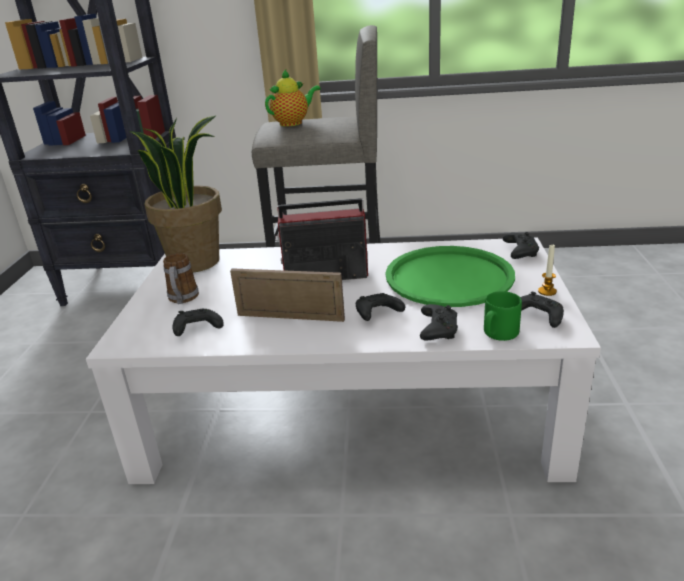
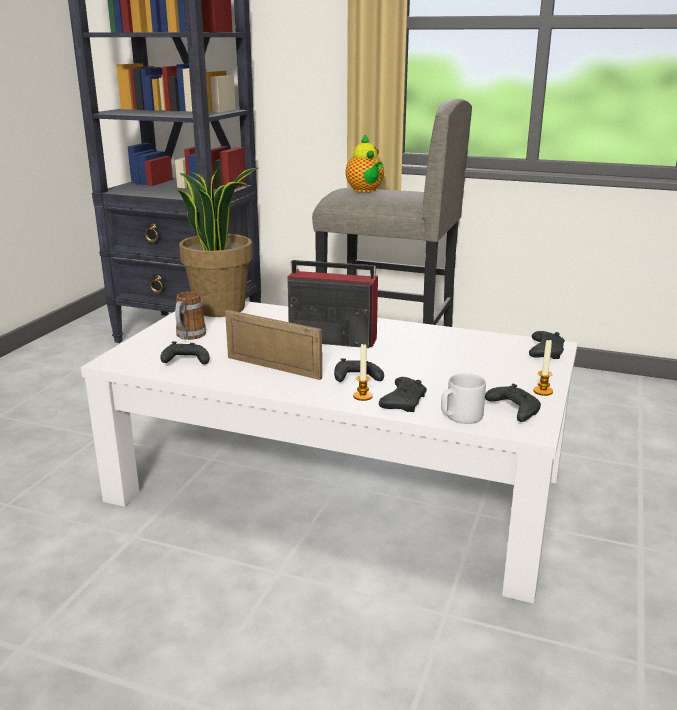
camera: 15 degrees right, 5 degrees down
(293, 123) = (365, 191): teapot -> teapot turned 90 degrees clockwise
(396, 331) = (362, 396): none -> candle
(448, 277) = (451, 362): green tray -> none
(498, 334) = (460, 417): green mug -> grey mug

